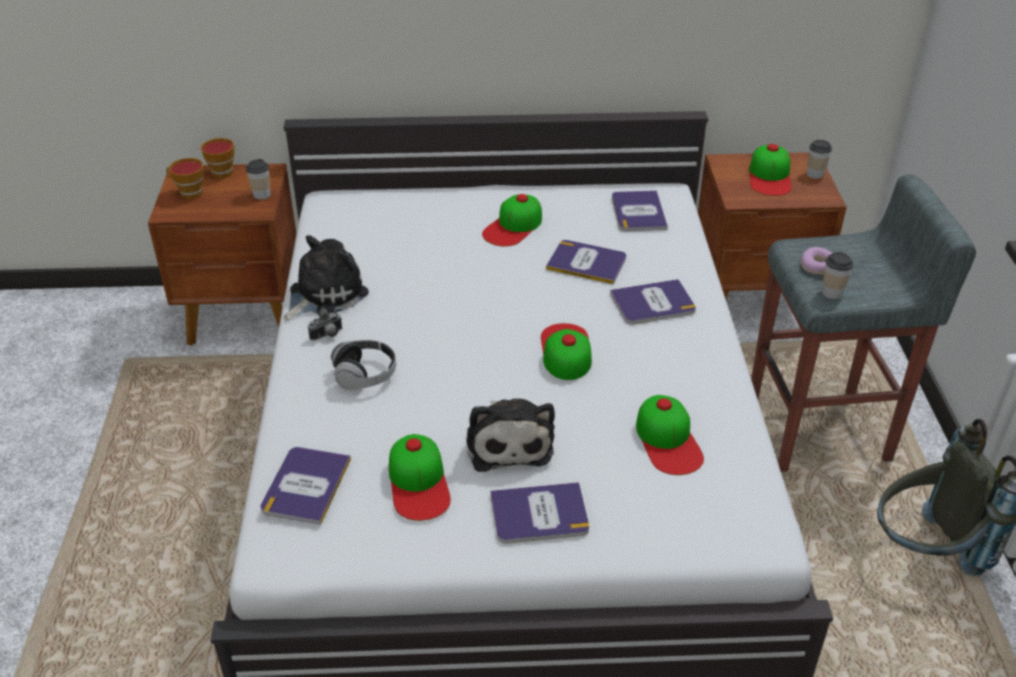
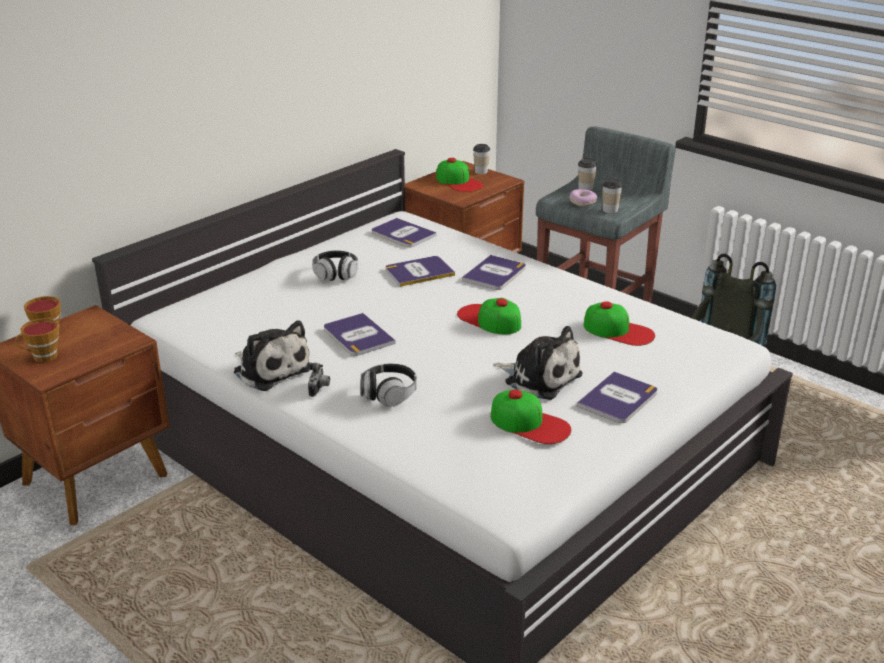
camera: 45 degrees left, 10 degrees down
(261, 195) = (115, 330): cup -> cup (585, 189)
(306, 486) = (465, 466): book -> book (358, 336)
(324, 294) = (270, 369): plush toy -> plush toy turned 135 degrees clockwise
(513, 226) = (335, 274): cap -> headphones

